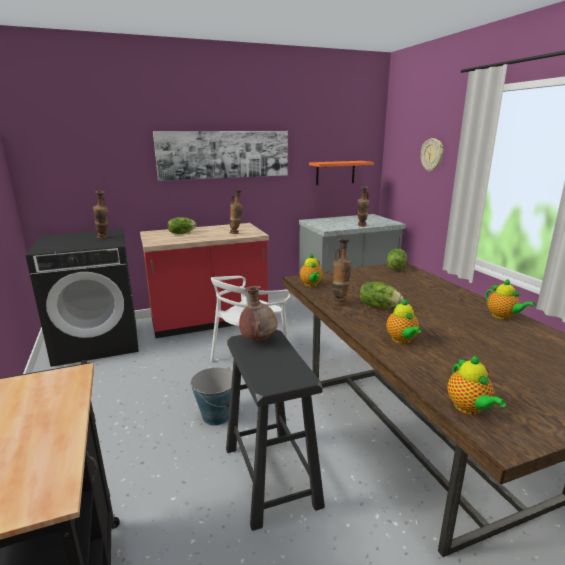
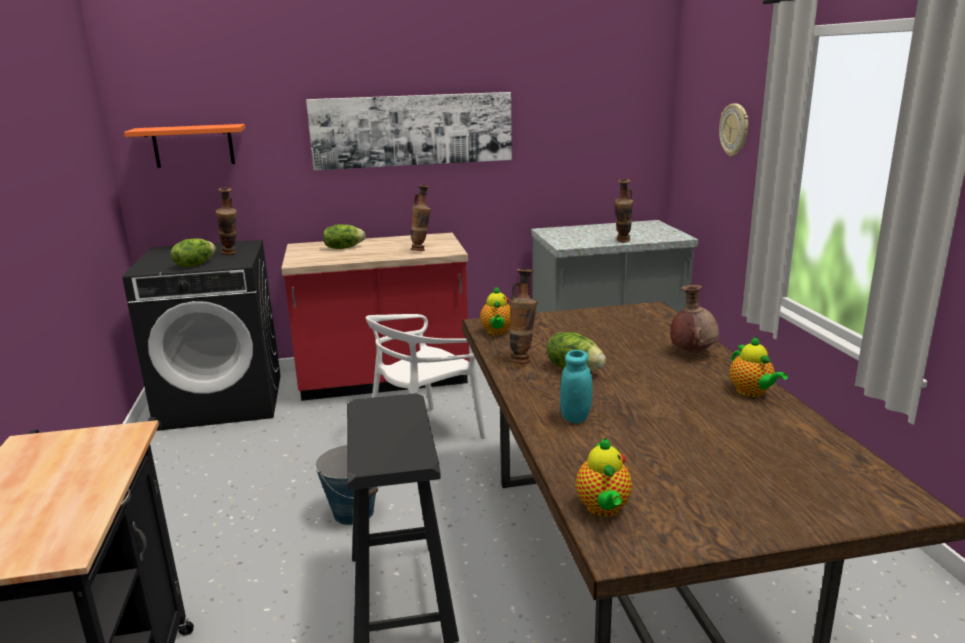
camera: 10 degrees right, 0 degrees up
(258, 339) = (386, 406): brown vase -> brown vase (692, 352)
(335, 172) = (591, 155): orange shelf -> orange shelf (193, 145)
(395, 268) = (641, 311): lettuce -> lettuce (194, 265)
(402, 340) = (575, 417): teapot -> turquoise jar

